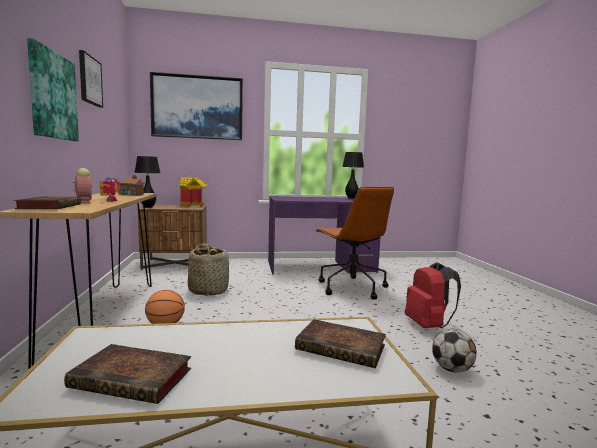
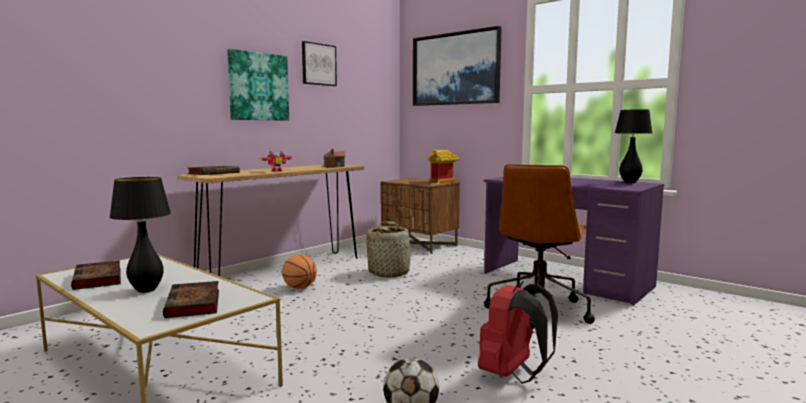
camera: 50 degrees right, 0 degrees up
(84, 202) = (254, 171): alarm clock -> none
(148, 207) = (394, 180): black table lamp -> black table lamp (146, 290)

